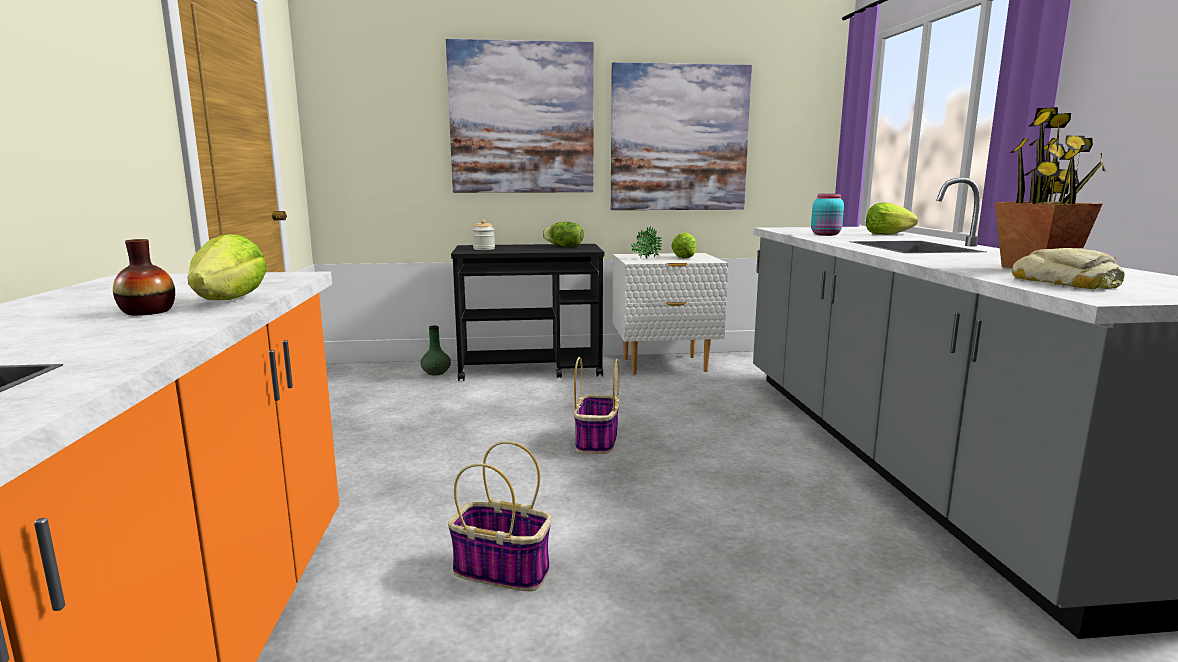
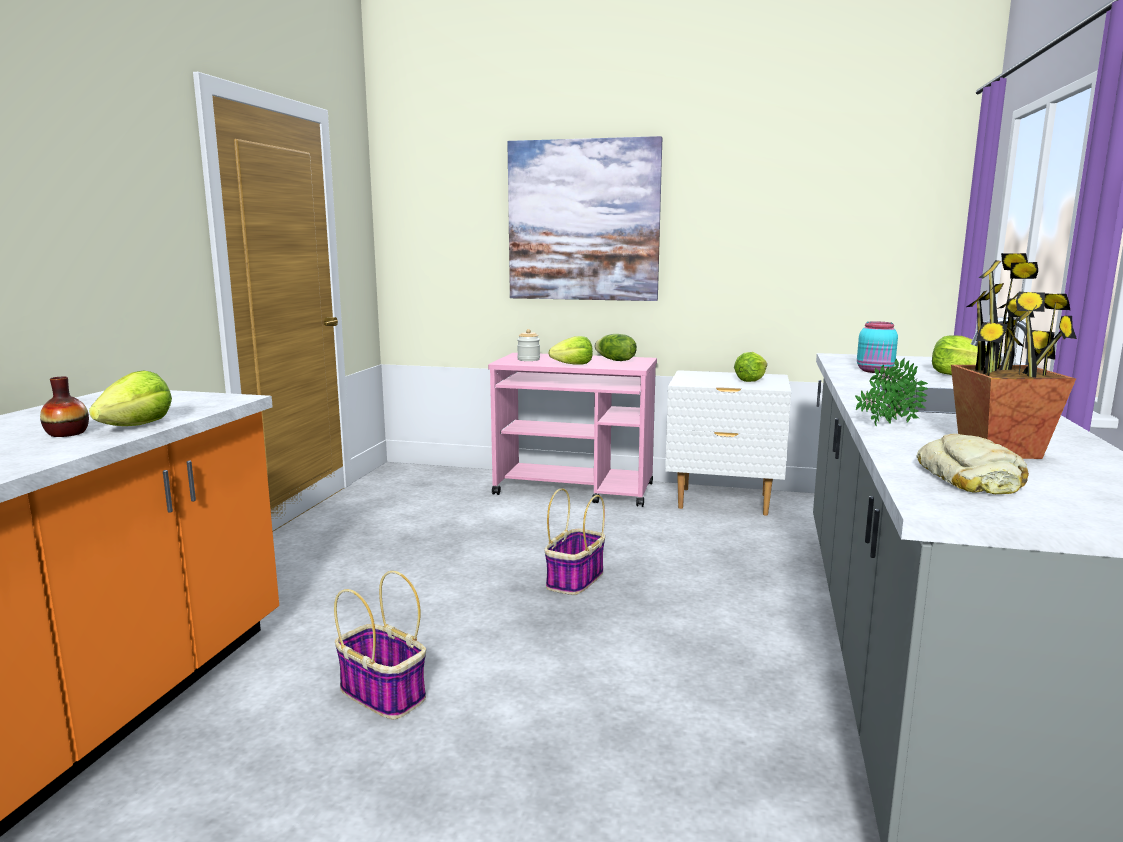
camera: 20 degrees right, 0 degrees up
(436, 373) = (479, 483): green vase -> none
(531, 369) = (575, 489): black cart -> pink cart
(532, 250) = (573, 364): none -> lettuce
(644, 259) = (700, 380): potted plant -> potted plant (885, 425)
(679, 138) = (760, 241): picture -> none

